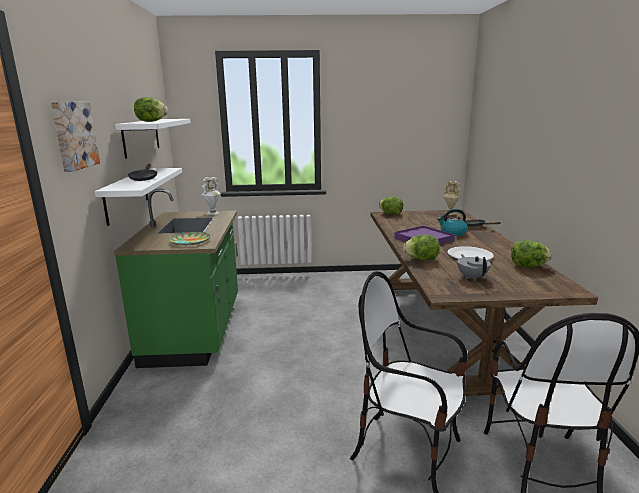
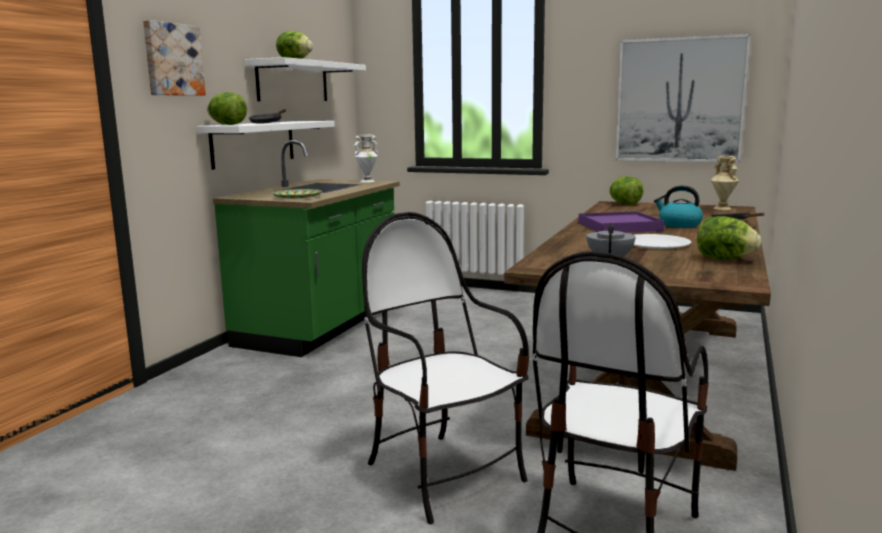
camera: 25 degrees right, 5 degrees down
(410, 143) = (680, 100): none -> picture
(421, 259) = (574, 241): lettuce -> lettuce (227, 125)

